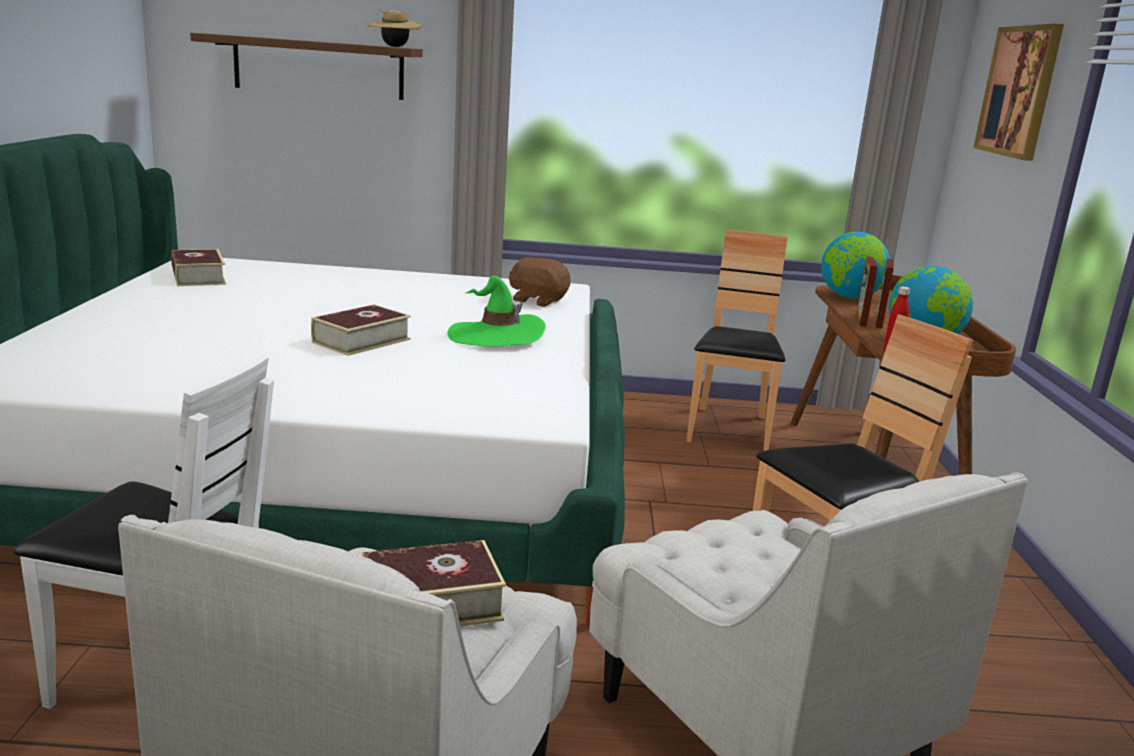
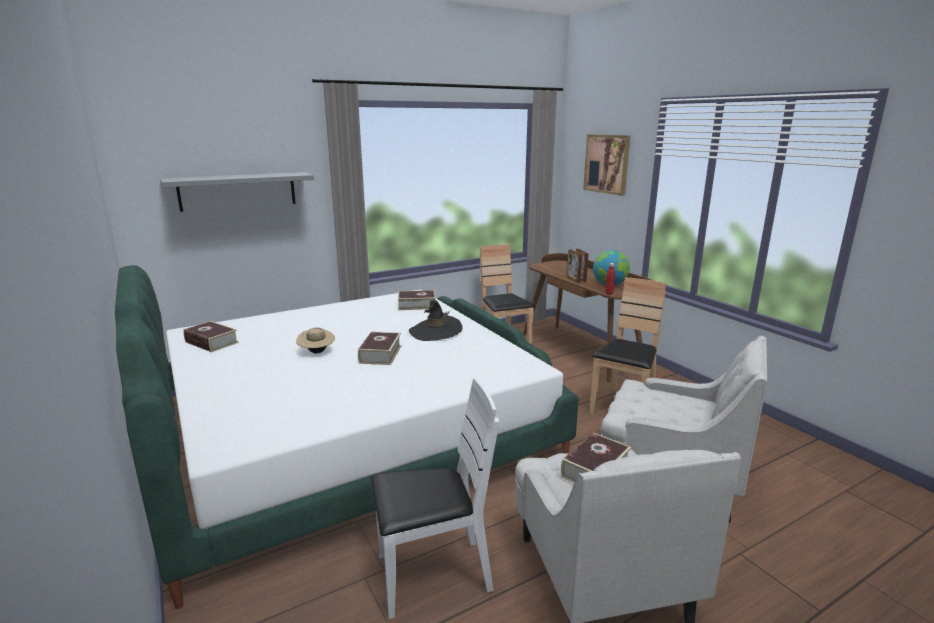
camera: 30 degrees left, 0 degrees up
(319, 67) = (238, 191): brown shelf -> grey shelf
(394, 46) = (296, 174): beige hat -> beige hat (316, 352)
(496, 336) = (435, 331): green hat -> black hat
(538, 301) = (416, 305): brown plush toy -> book
(849, 297) = (549, 268): globe -> none

